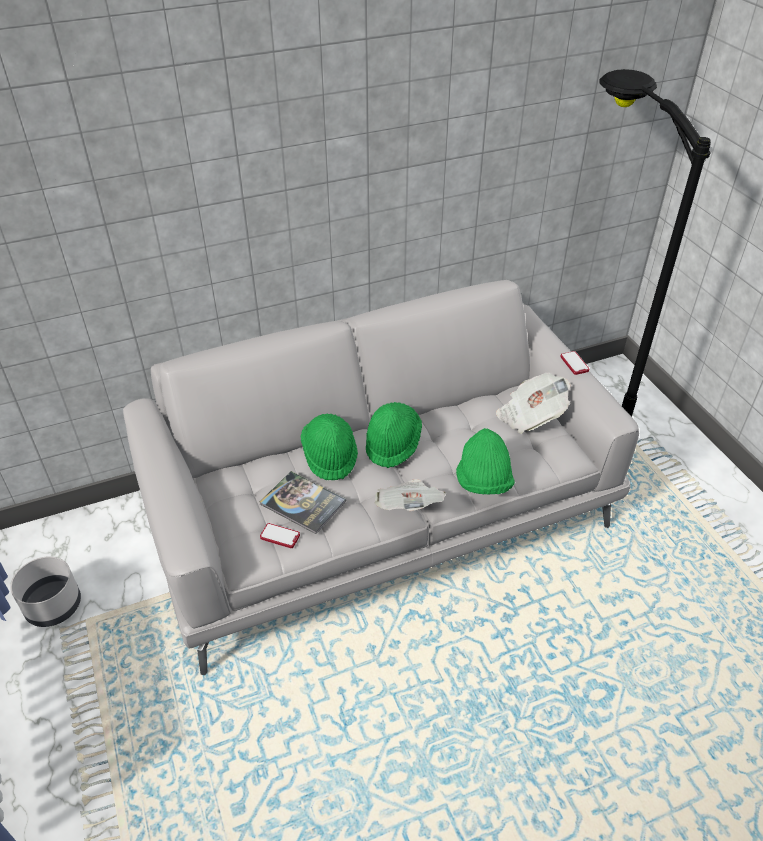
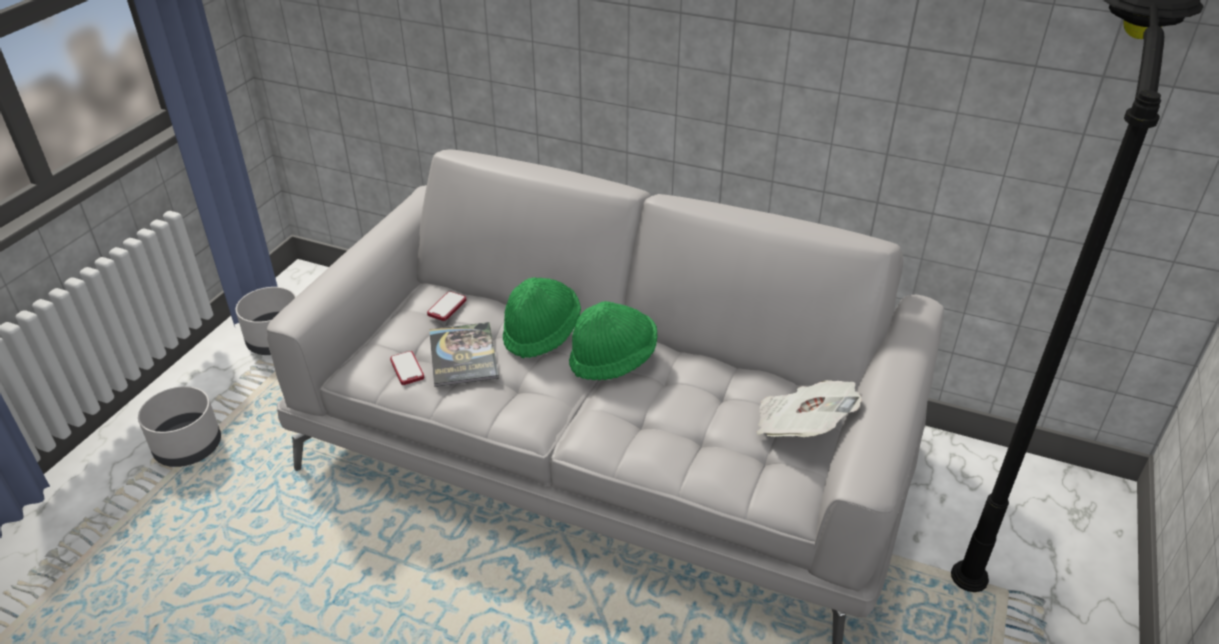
camera: 45 degrees right, 5 degrees down
(95, 727) = (189, 447): none -> grey planter
(409, 508) = (545, 424): newspaper -> none
(483, 481) = (651, 452): green hat -> none
(574, 364) = (900, 392): phone -> phone (447, 307)

